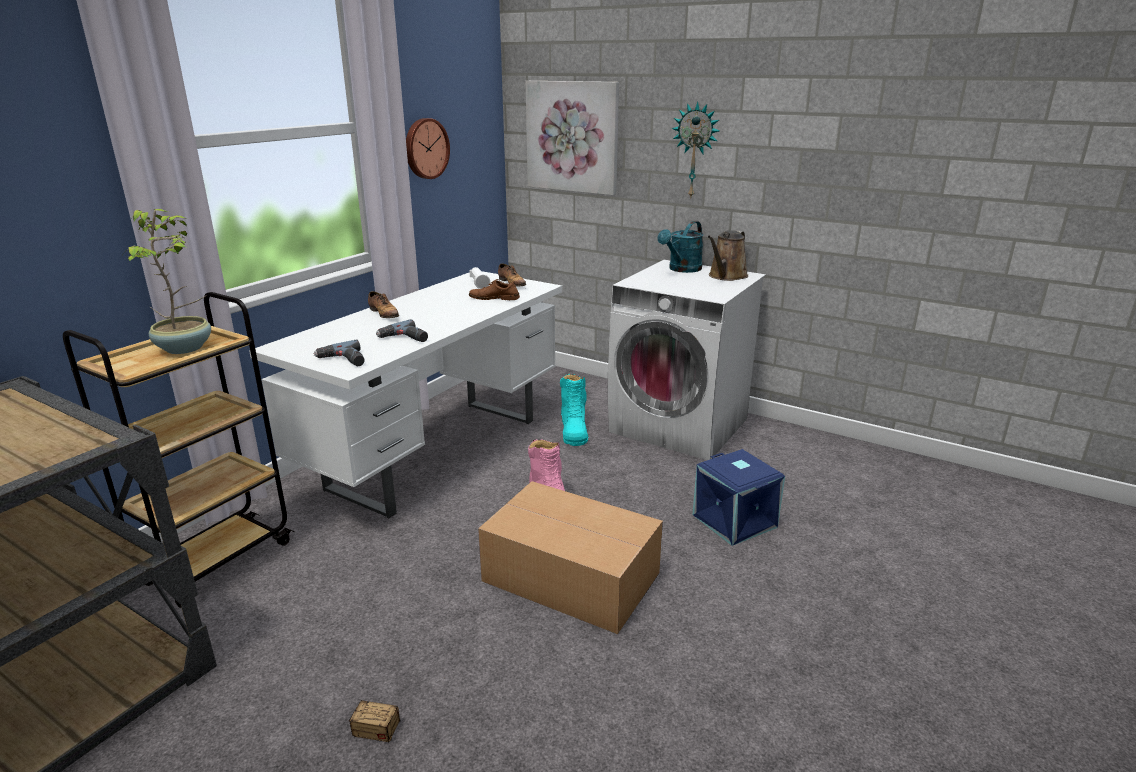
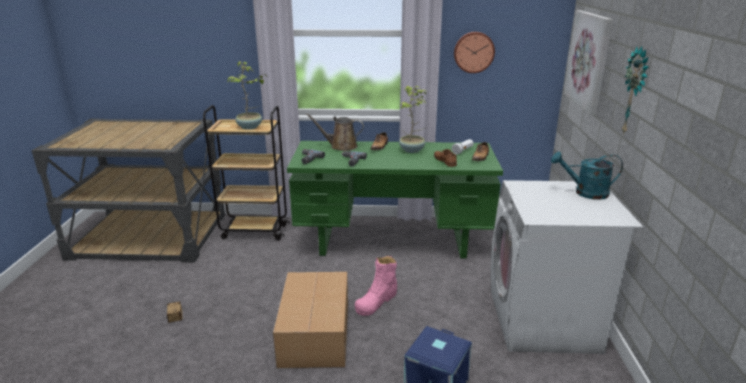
camera: 60 degrees right, 0 degrees up
(431, 302) = (412, 150): none -> potted plant
(436, 452) = (393, 243): white desk -> green desk
(574, 430) = (474, 277): turquoise boot -> none
(726, 276) = (600, 212): brown watering can -> brown watering can (341, 146)

